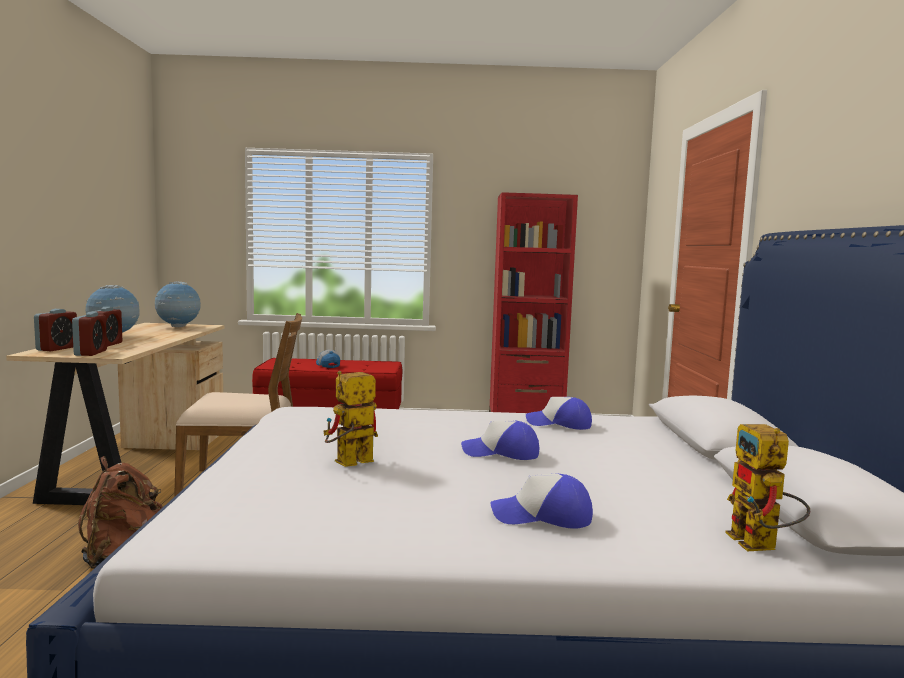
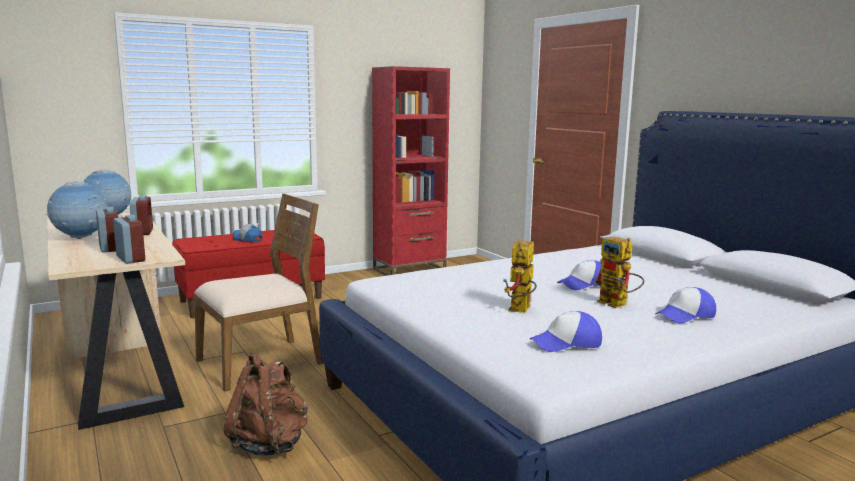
camera: 30 degrees left, 5 degrees up
(57, 348) = (75, 259): alarm clock -> alarm clock (143, 232)
(559, 424) = (567, 259): cap -> cap (566, 343)
(761, 546) = (790, 306): toy robot -> toy robot (618, 304)

